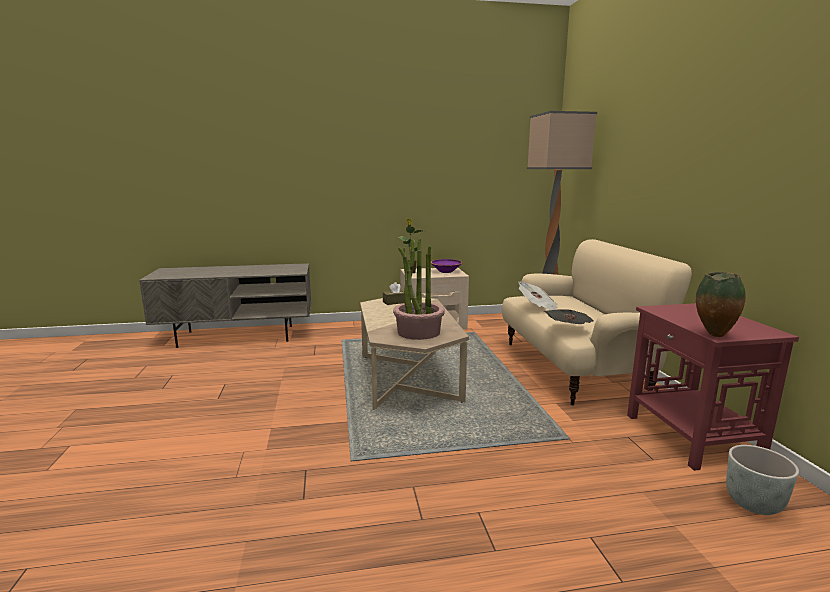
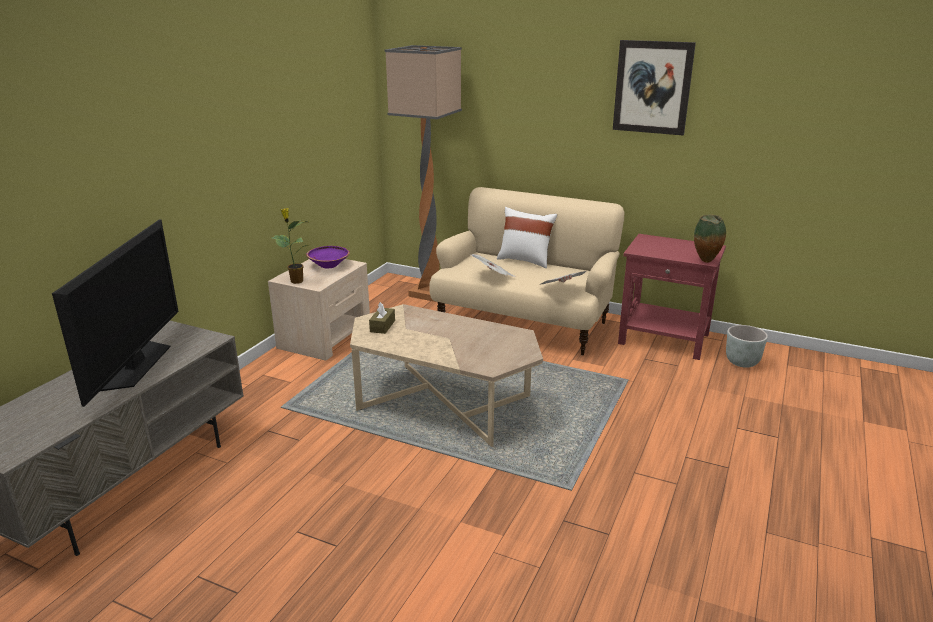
camera: 55 degrees left, 10 degrees up
(253, 270) = (135, 365): none -> television
(418, 332) = (496, 347): potted plant -> none
(594, 309) = (525, 260): none -> white pillow
(738, 124) = (652, 87): none -> picture

